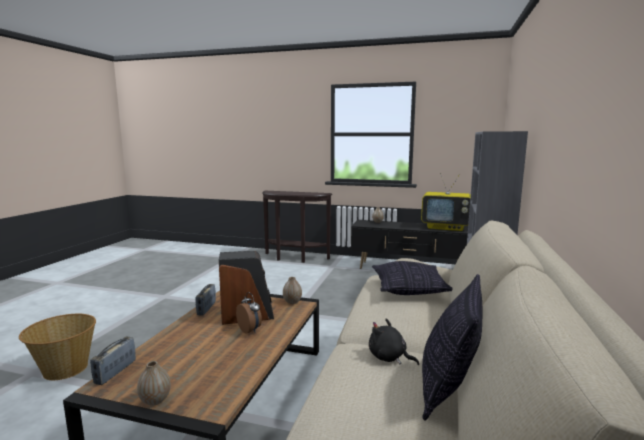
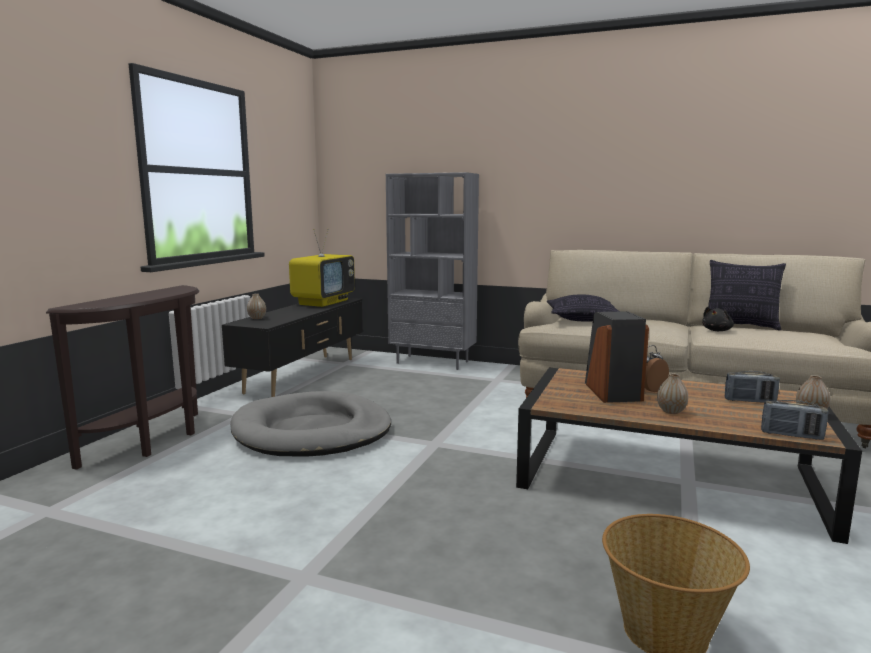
camera: 85 degrees left, 0 degrees up
(206, 308) = (601, 410): radio -> radio (750, 401)
(292, 302) = (562, 375): vase -> vase (671, 411)
(309, 282) = (312, 431): none -> grey dog bed

